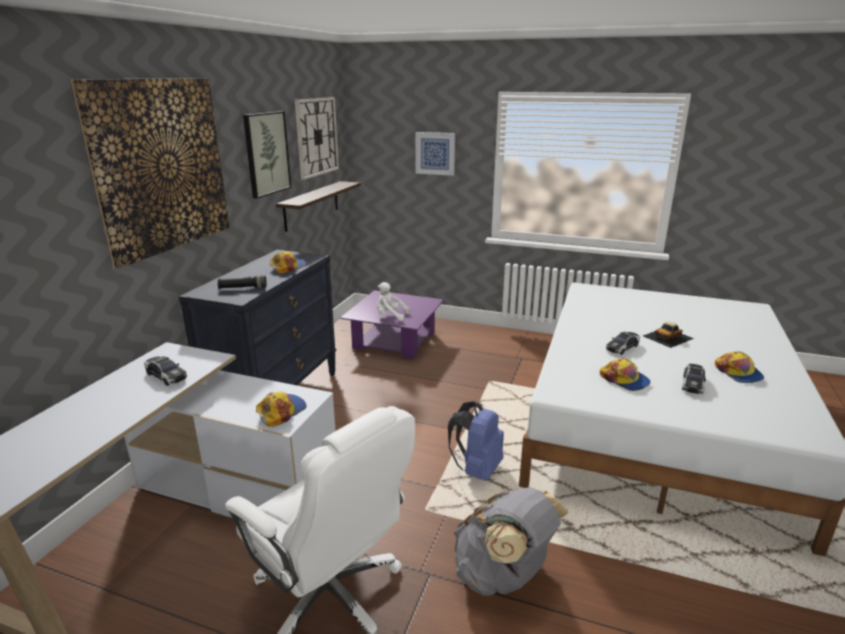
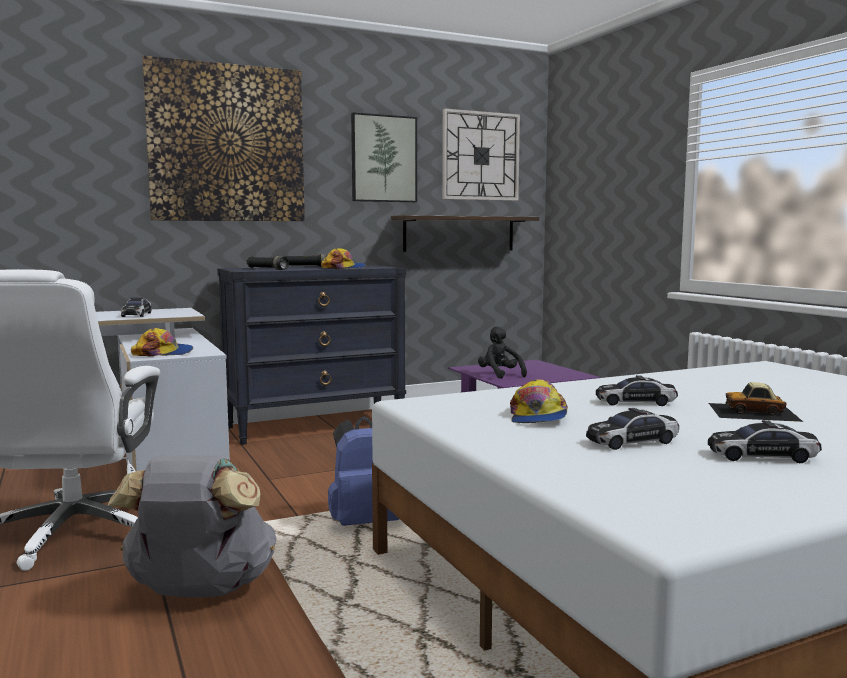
camera: 45 degrees right, 15 degrees down
(244, 270) = (306, 266): none -> black flashlight
(390, 316) = (500, 375): white plush toy -> black plush toy
(435, 153) = (623, 173): picture -> none
(738, 373) = (762, 456): cap -> toy car

